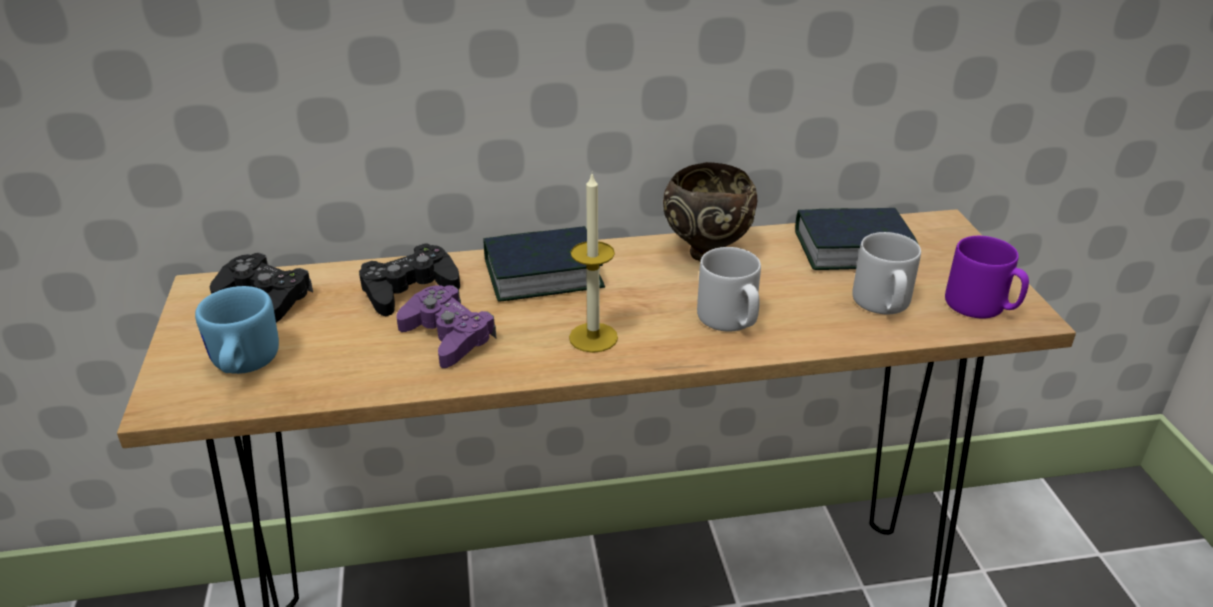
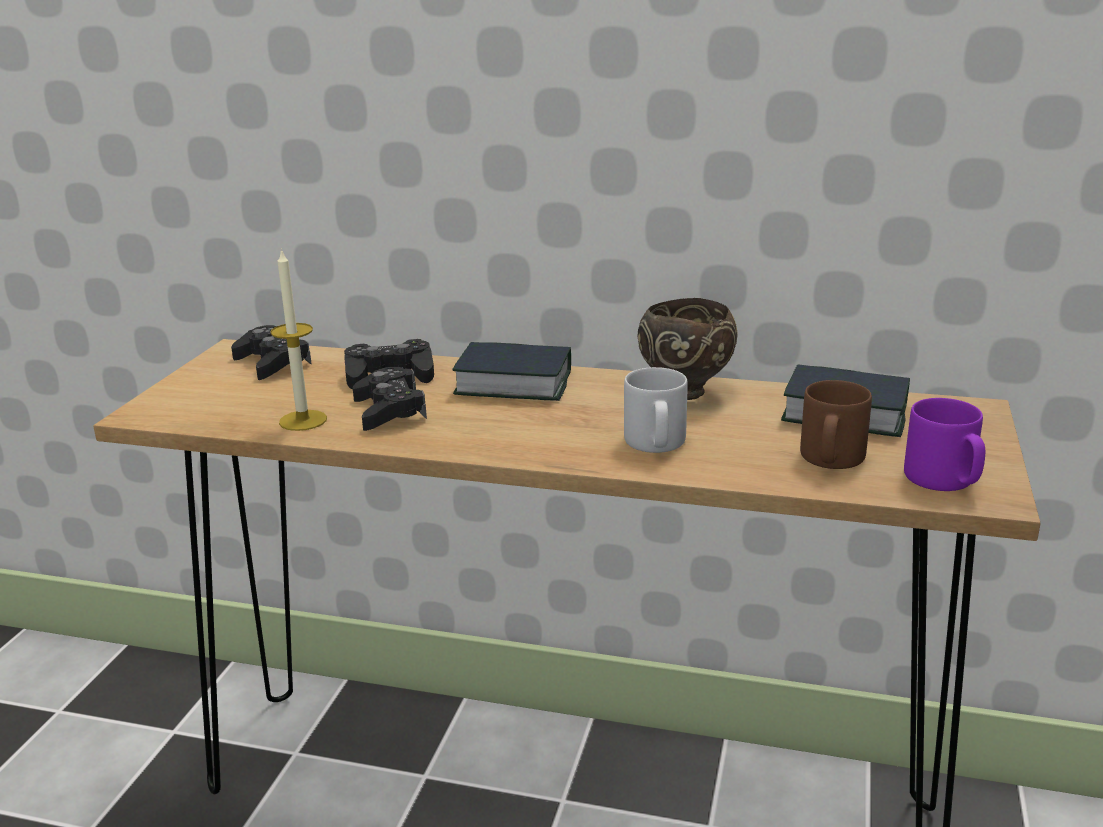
camera: 25 degrees right, 10 degrees down
(243, 366) = (215, 402): blue mug -> none
(448, 336) = (389, 410): purple game controller -> black game controller
(593, 337) = (512, 433): candle -> candle (303, 420)
(883, 304) = (831, 459): grey mug -> brown mug

